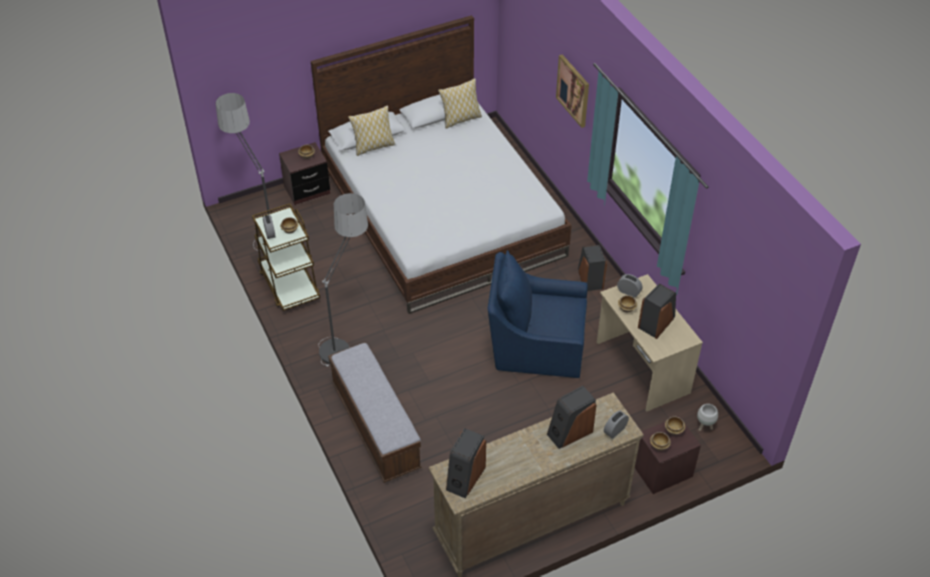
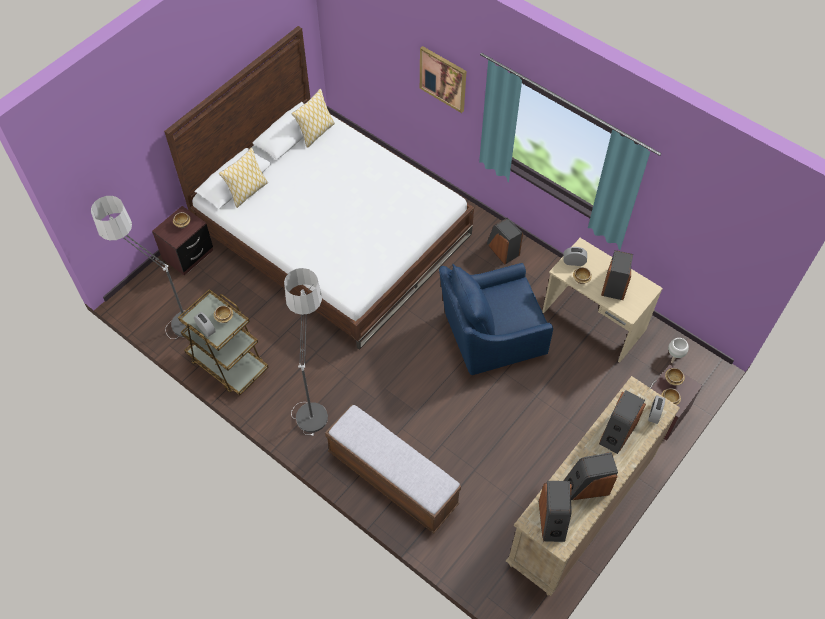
camera: 25 degrees left, 10 degrees up
(513, 463) = (586, 486): none -> speaker

